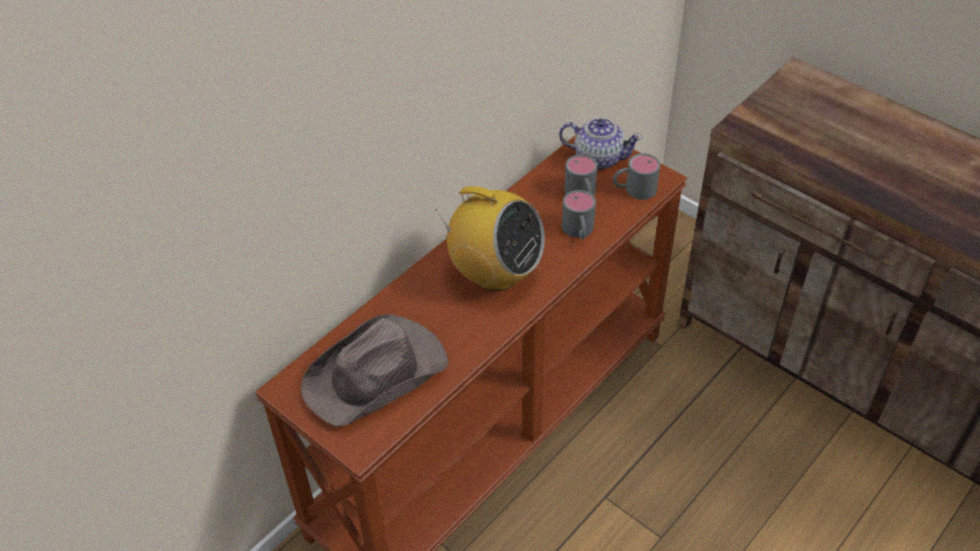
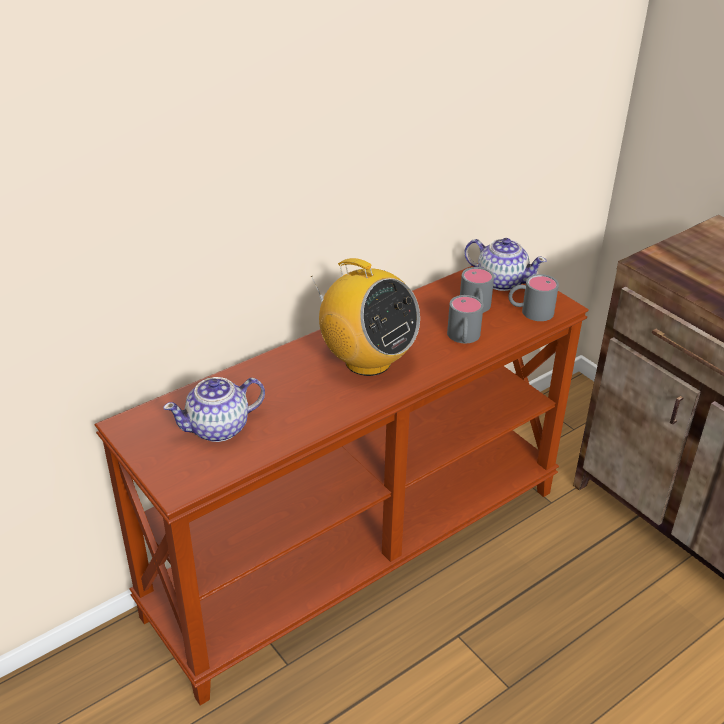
camera: 10 degrees right, 10 degrees down
(377, 375) = (219, 428): brown hat -> teapot

